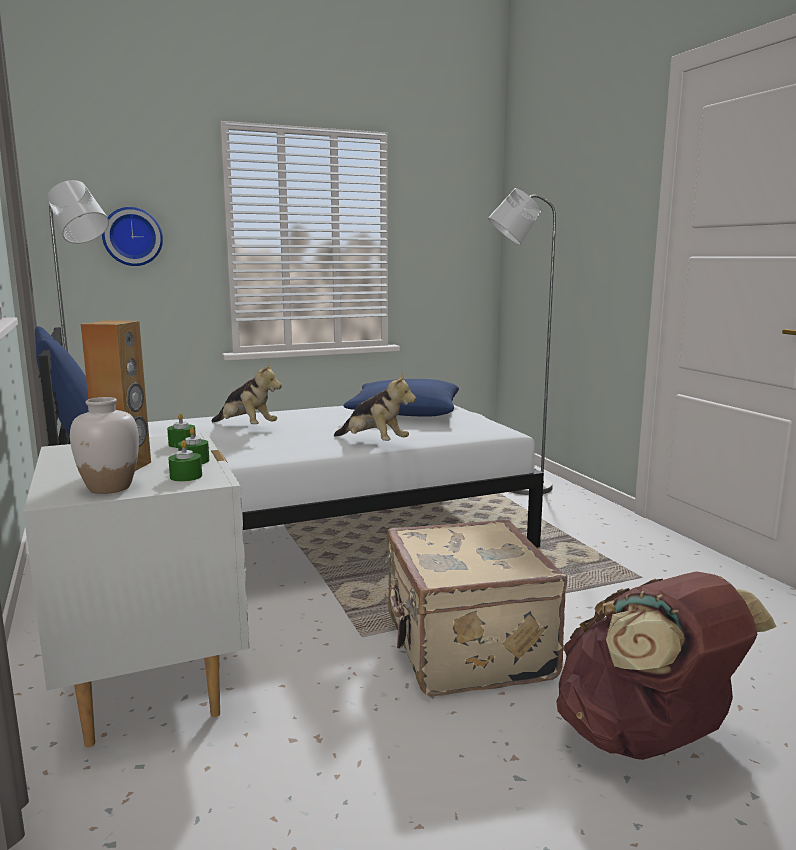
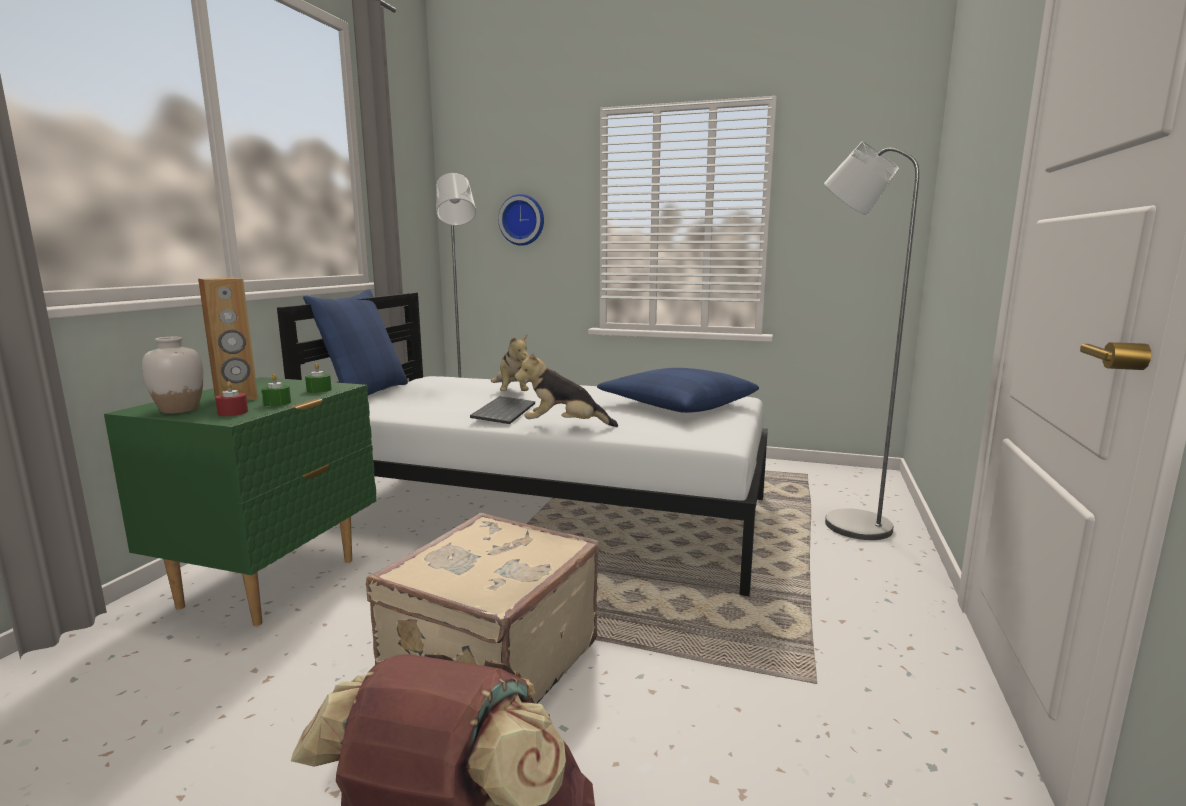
camera: 40 degrees right, 0 degrees up
(151, 683) = (272, 583): white nightstand -> green nightstand
(186, 476) = (233, 412): green candle -> red candle
(290, 442) = (503, 412): none -> keyboard
(373, 443) = (564, 426): plush toy -> plush toy turned 105 degrees clockwise

